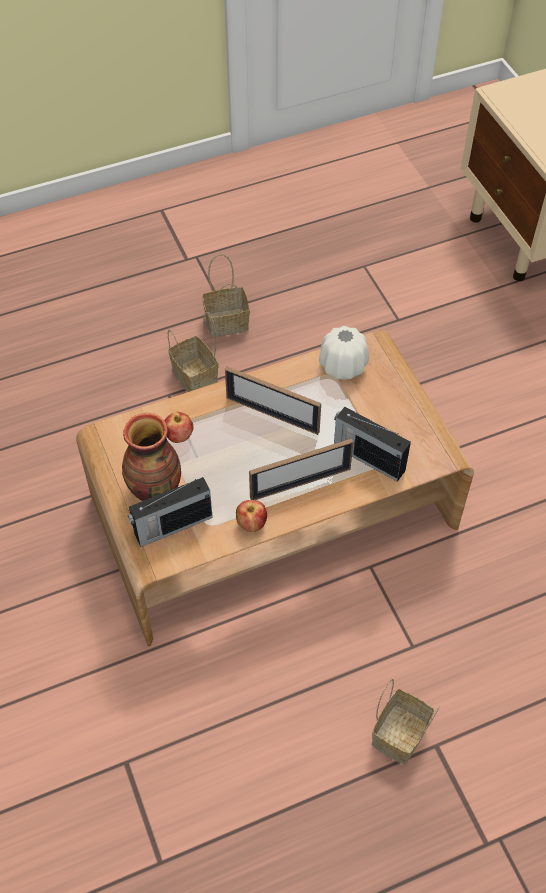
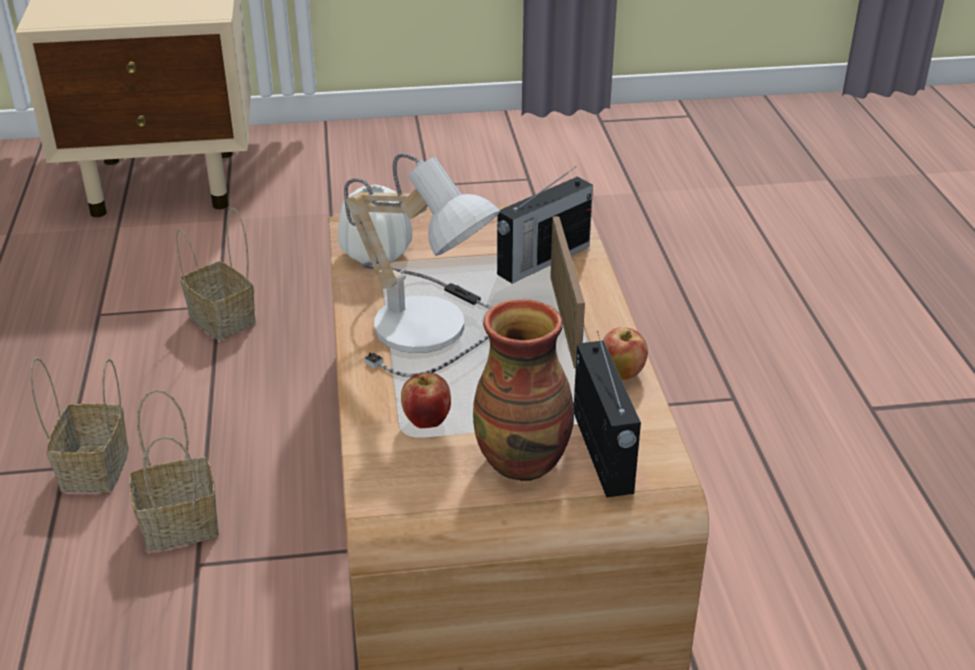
camera: 75 degrees left, 20 degrees down
(272, 415) = (430, 324): picture frame -> table lamp
(399, 736) = (859, 435): basket -> basket (224, 320)

